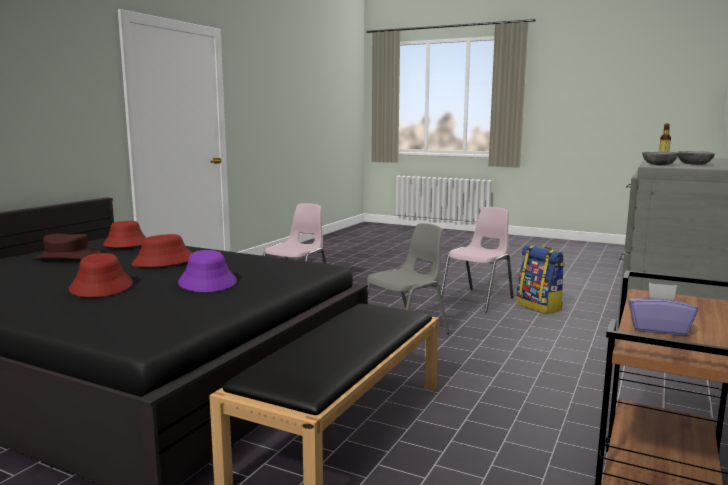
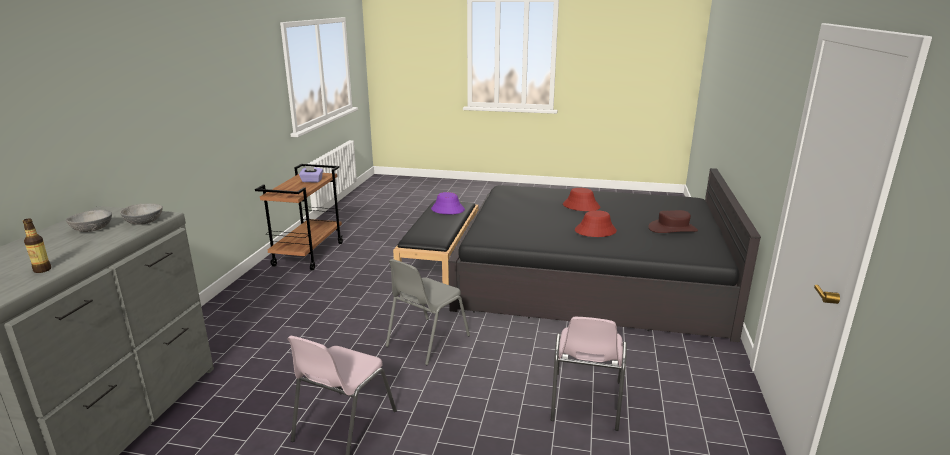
camera: 165 degrees right, 10 degrees up
(126, 244) = (677, 249): red hat -> none
(208, 282) = (532, 216): purple hat -> purple hat (447, 209)
(540, 307) = (266, 419): backpack -> none

